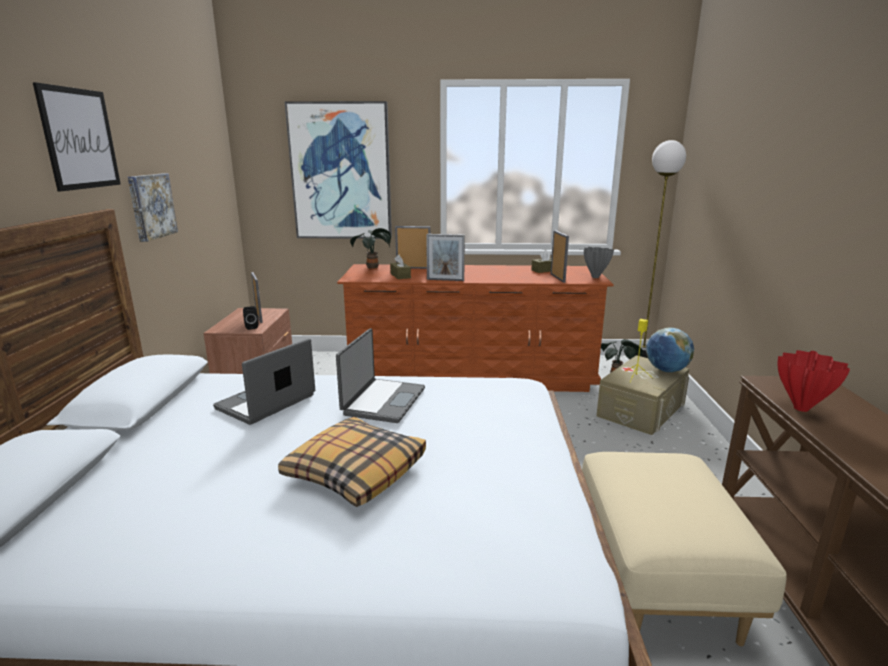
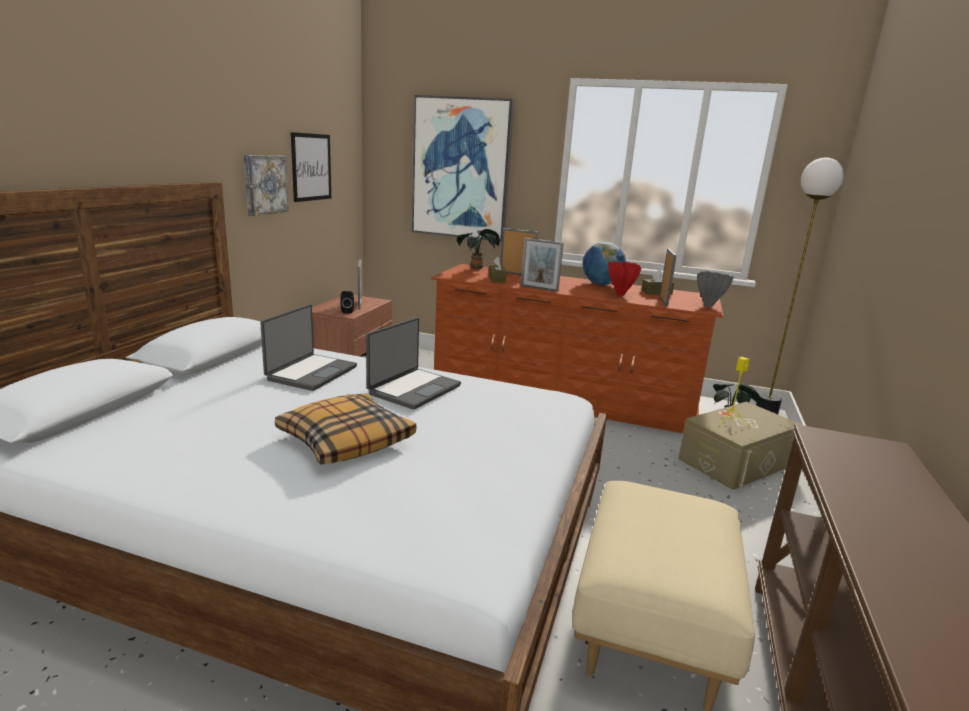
camera: 15 degrees right, 0 degrees up
(80, 139) = (200, 117): picture -> picture (311, 167)
(267, 403) = (311, 373): laptop -> laptop turned 150 degrees clockwise
(666, 370) = (772, 422): globe -> globe (601, 284)
(801, 409) = (834, 466): red vase -> red vase (620, 294)

